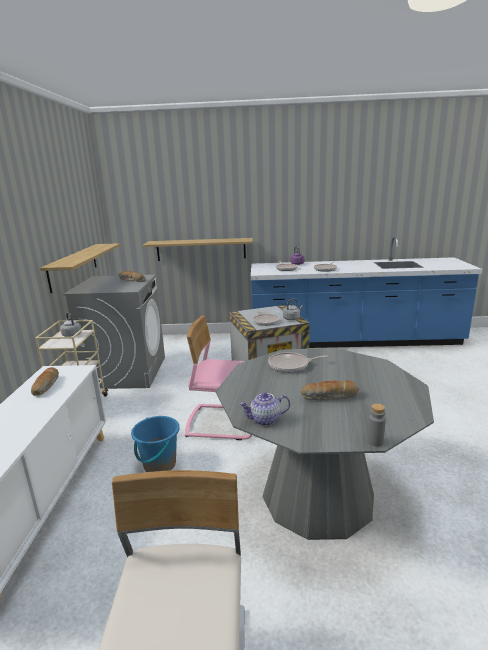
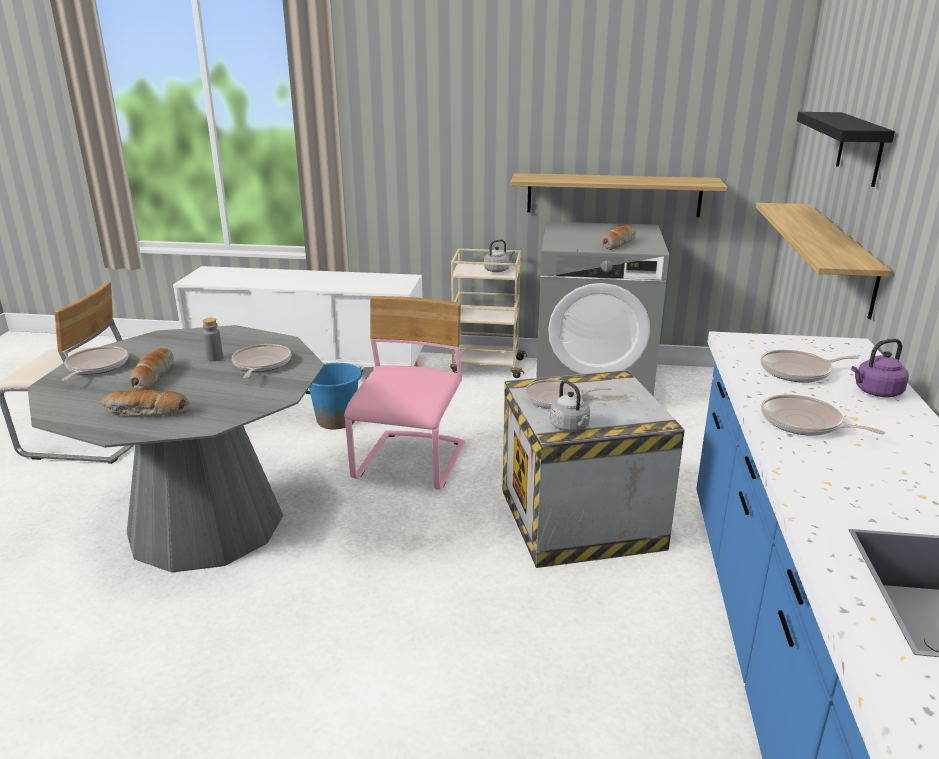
camera: 95 degrees right, 5 degrees up
(46, 386) = (365, 281): bread -> bread (146, 413)
(197, 206) = (860, 148): none -> black shelf
(265, 420) = (148, 342): teapot -> none
(327, 429) = (96, 367): none -> frying pan
(375, 441) = (45, 385): grey bottle -> grey bottle (215, 358)

